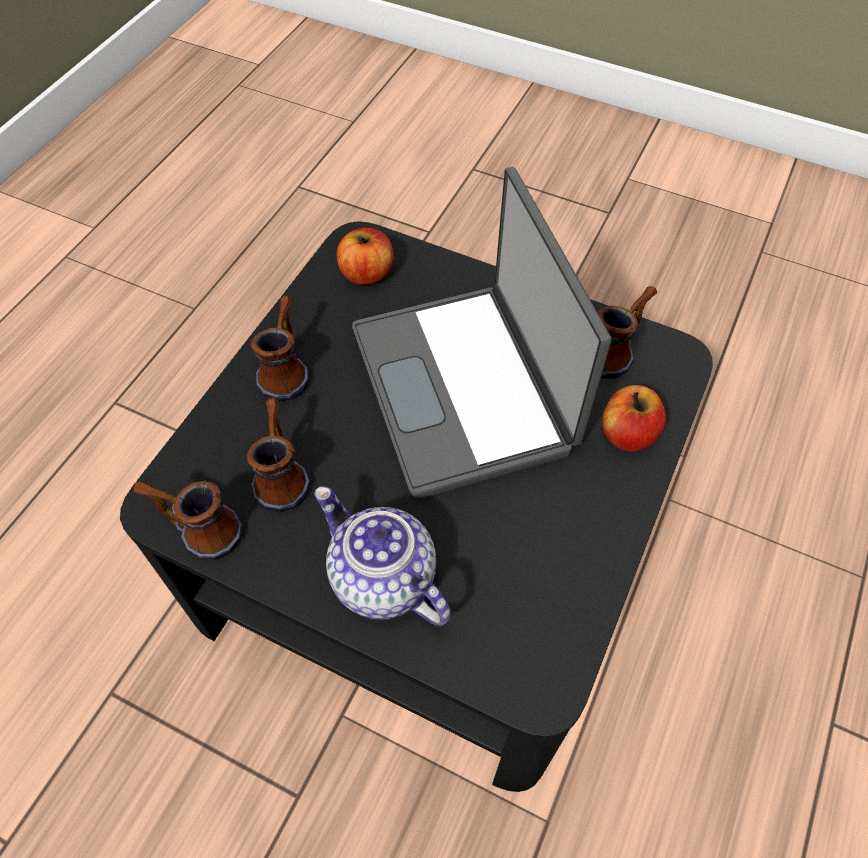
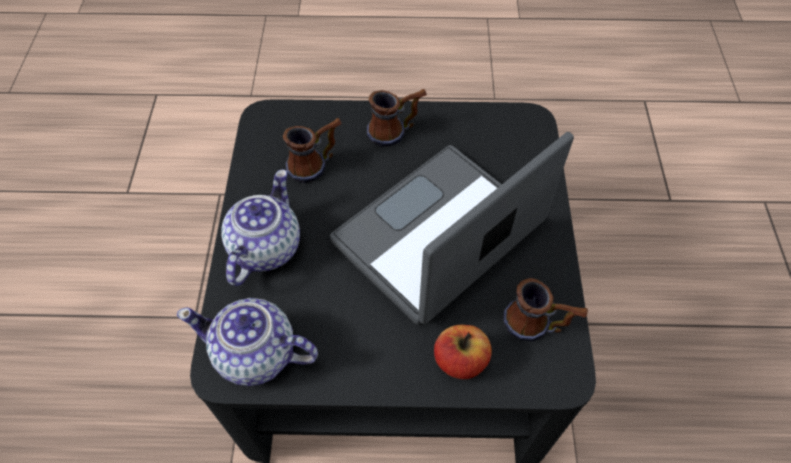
camera: 65 degrees right, 0 degrees up
(198, 530) = (258, 142): mug -> none
(366, 273) = (505, 137): apple -> none
(536, 640) = (257, 355): none -> teapot

